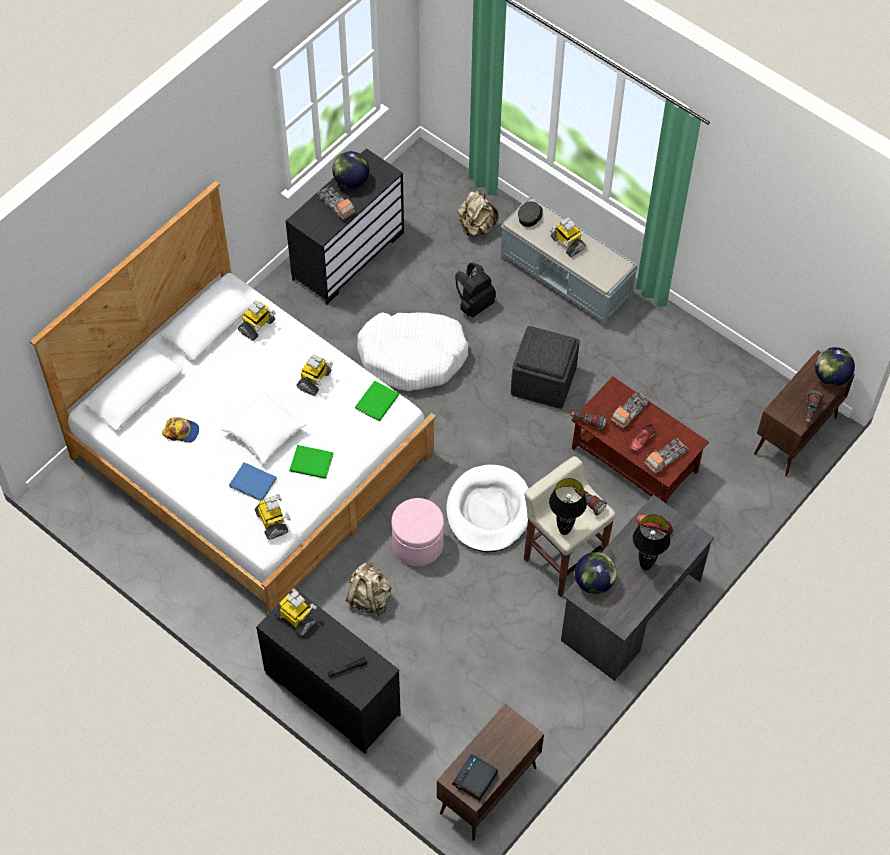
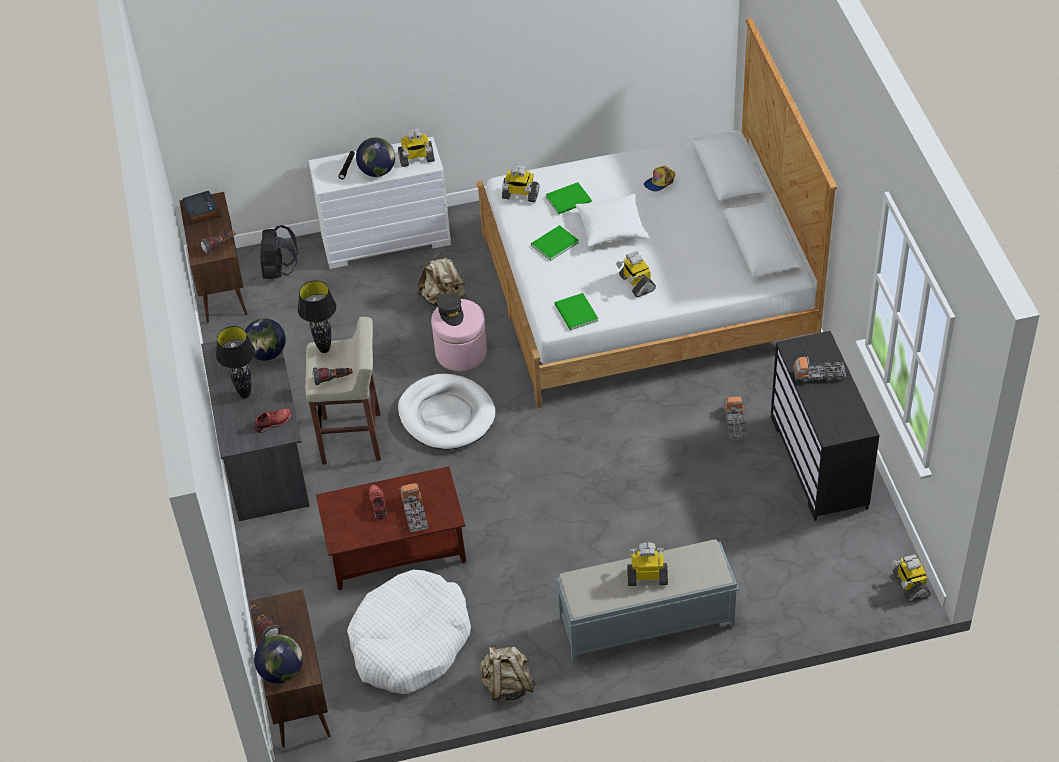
camera: 130 degrees right, 10 degrees down
(252, 481) = (570, 199): blue book -> green book
(257, 326) = (729, 272): toy robot -> toy robot (909, 585)
(331, 694) = (386, 239): black dresser -> white dresser
(351, 181) = (842, 401): globe -> globe (377, 171)
(412, 356) = (655, 448): white dog bed -> white dog bed (410, 642)
(474, 304) = (677, 528): black backpack -> black backpack (279, 271)
(476, 227) = (774, 585): beige backpack -> beige backpack (507, 685)
(530, 216) = (707, 565): grey cap -> grey cap (451, 313)
(544, 381) = (541, 531): grey ottoman -> none
(587, 422) = (434, 475): flashlight -> flashlight (220, 246)
(665, 458) = (344, 510): toy truck -> toy truck (735, 424)

